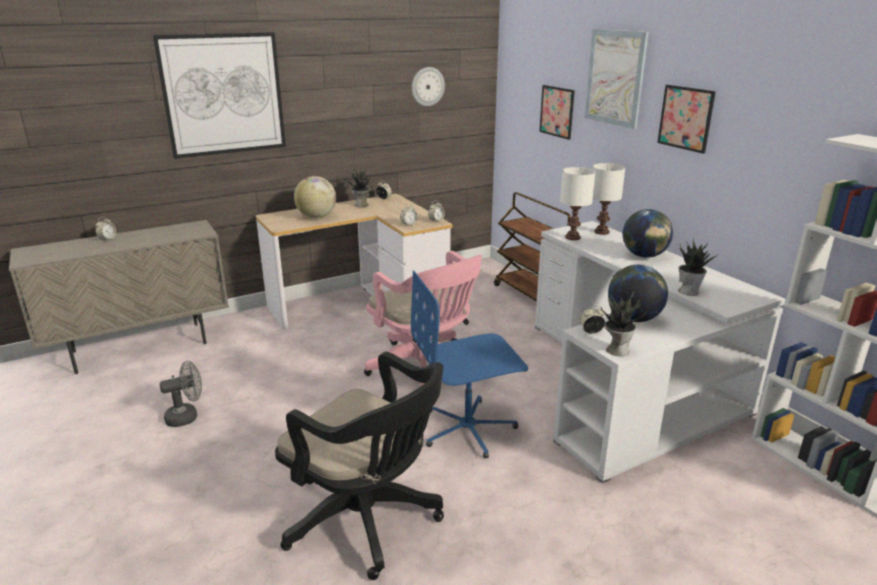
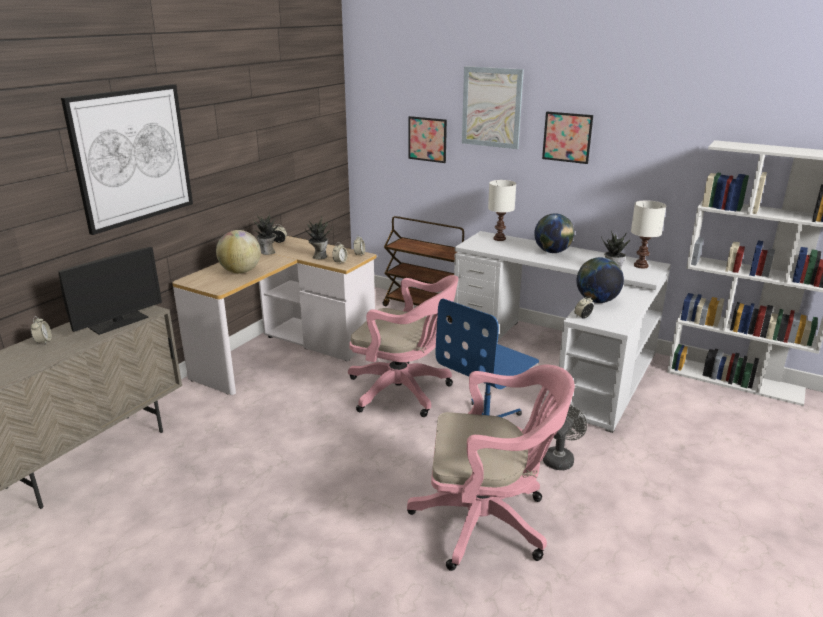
camera: 30 degrees left, 0 degrees up
(171, 236) = (118, 322): none -> monitor
(187, 416) = (229, 503): grey fan -> grey fan (560, 458)
(368, 520) = (488, 522): black office chair -> pink office chair
(427, 86) = (298, 126): wall clock -> none
(573, 237) = (485, 247): white table lamp -> white table lamp (641, 266)
(616, 350) = (614, 325): potted plant -> potted plant (319, 256)

